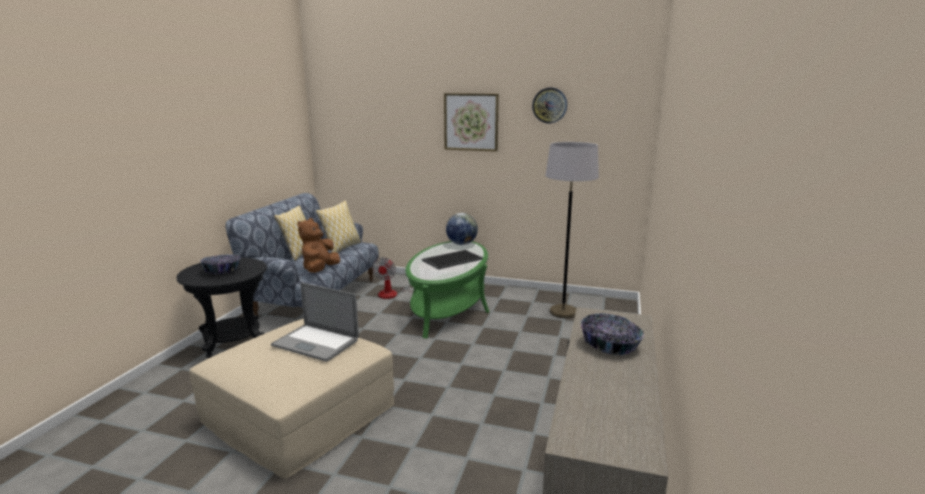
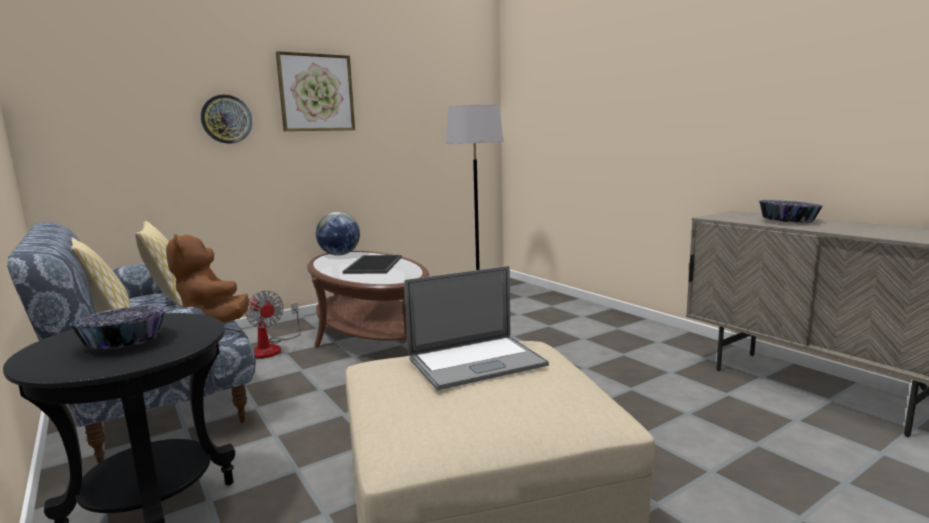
camera: 50 degrees left, 5 degrees down
(448, 307) = (370, 334): green coffee table -> brown coffee table
(549, 105) = (406, 73): wall clock -> wall clock (226, 119)

